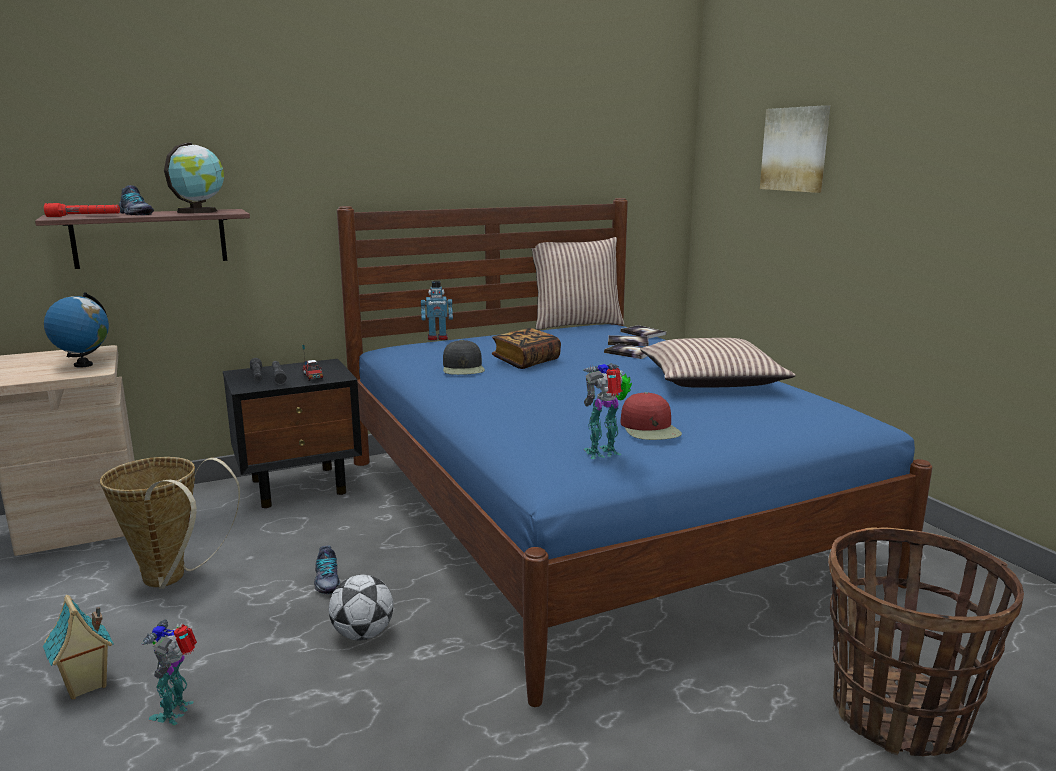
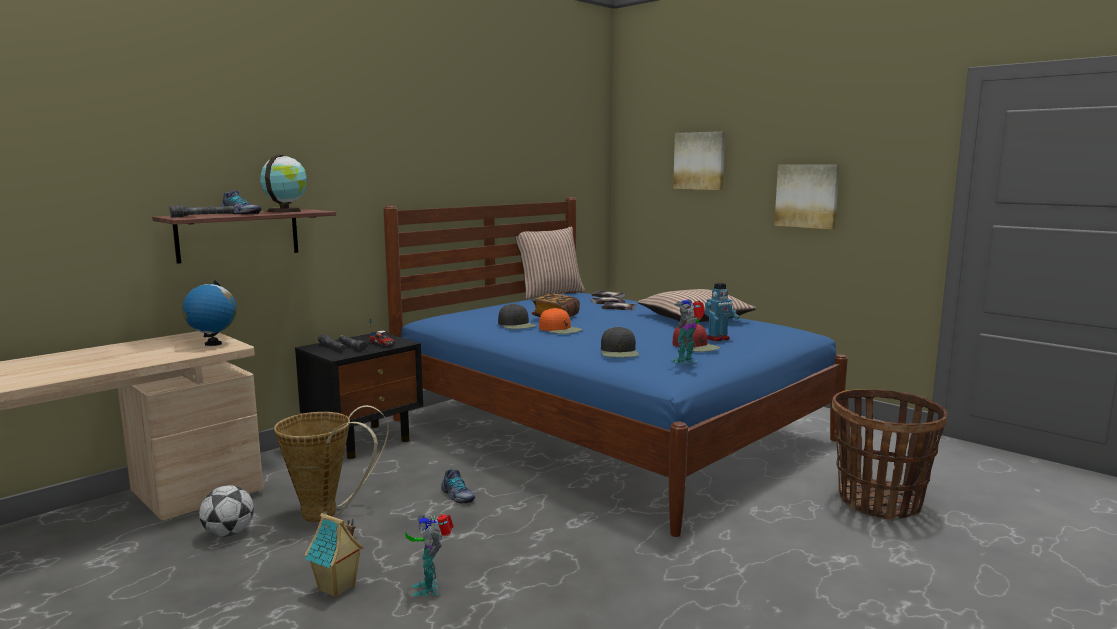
camera: 20 degrees left, 5 degrees down
(84, 216) = (203, 216): red flashlight -> grey flashlight
(363, 634) = (520, 521): football -> football (229, 533)
(437, 338) = (460, 309): toy robot -> toy robot (718, 339)
(505, 381) = (560, 329): none -> orange cap
(531, 426) = (619, 352): none -> black cap
(933, 205) = (807, 196): none -> picture

